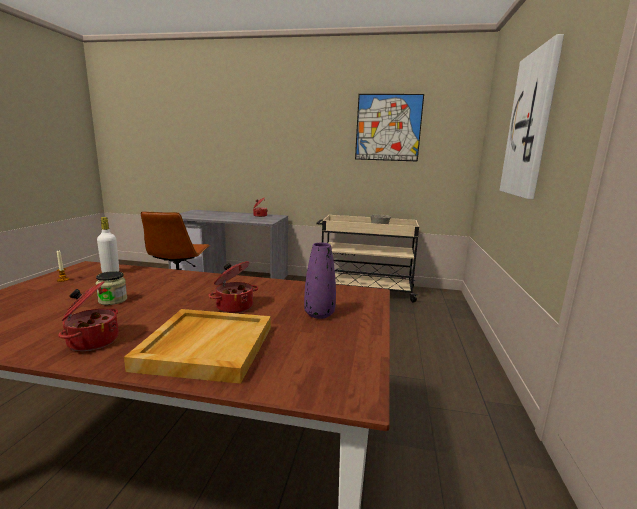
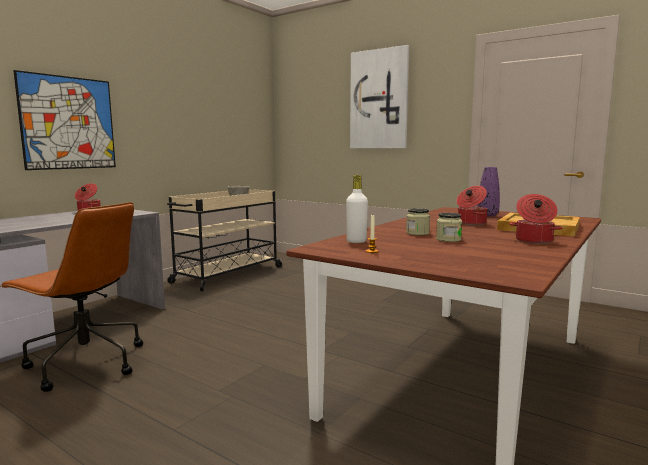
camera: 65 degrees left, 5 degrees down
(153, 287) = (417, 233): none -> jar
(388, 128) = (208, 92): picture -> picture (68, 123)

